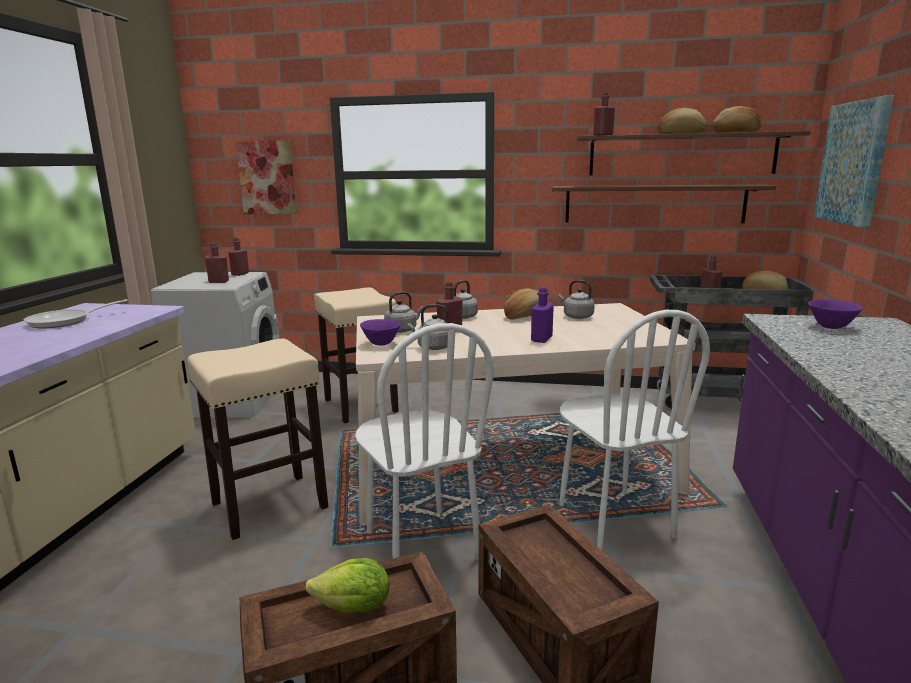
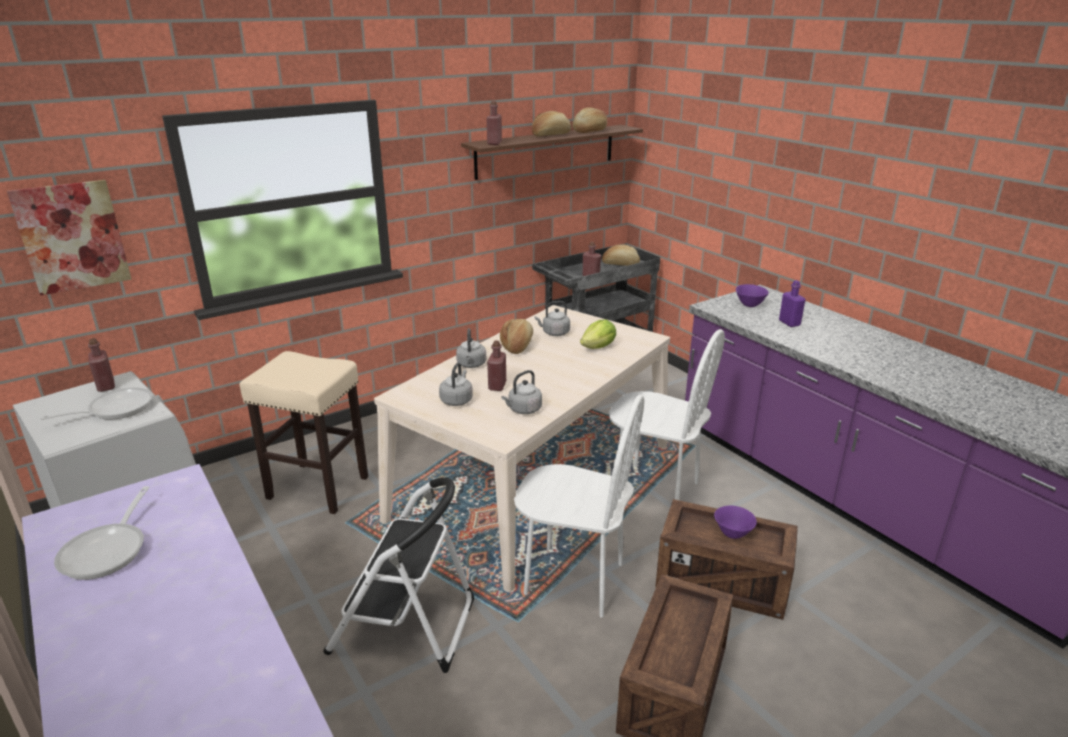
camera: 45 degrees left, 10 degrees up
(218, 281) = (115, 409): red bottle -> frying pan
(268, 506) = (407, 626): beige stool -> step ladder
(354, 608) = (684, 632): lettuce -> lettuce (598, 347)
(381, 344) = (476, 423): purple bowl -> purple bowl (732, 534)
(541, 339) = (578, 369): purple bottle -> purple bottle (789, 323)
(654, 204) = (528, 199): brown shelf -> none
(853, 163) = (687, 161): picture -> none

